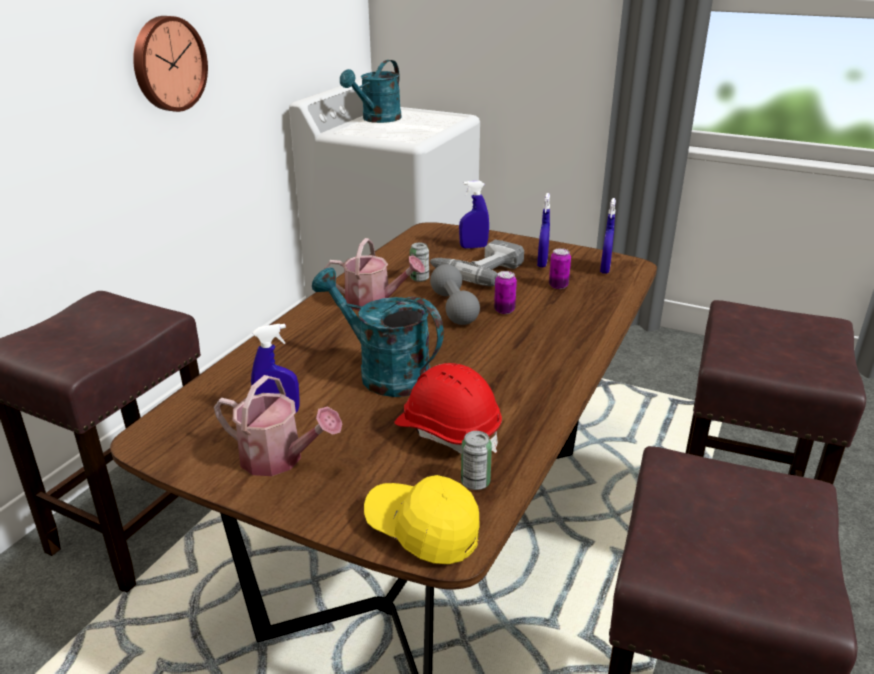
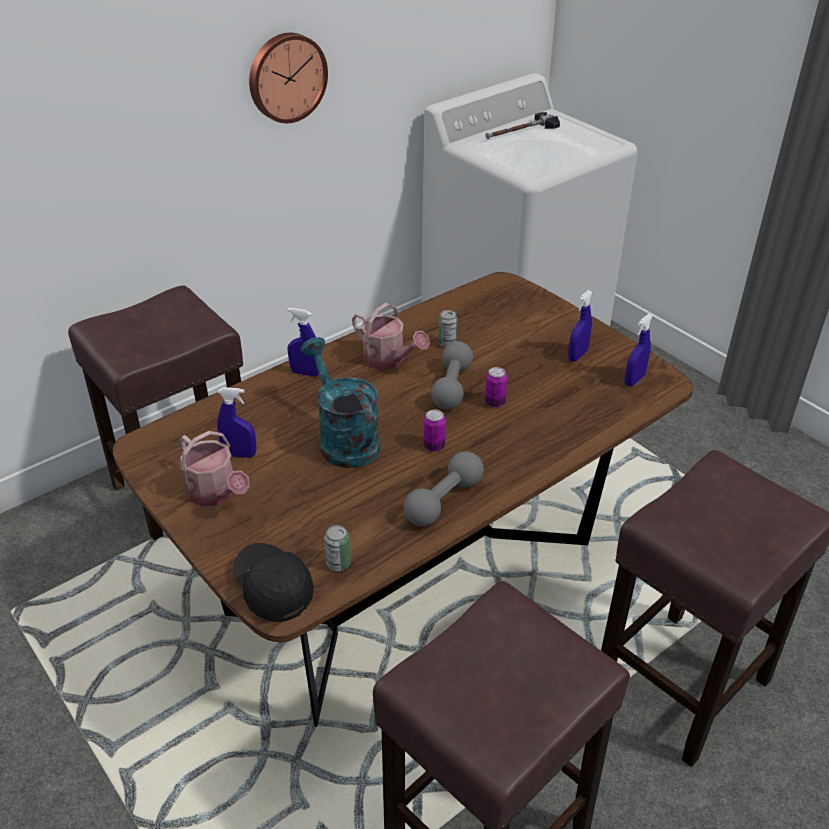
camera: 25 degrees right, 10 degrees up
(377, 119) = (521, 132): turquoise watering can -> hammer
(422, 530) = (273, 588): yellow cap -> black cap
(448, 431) = (352, 512): red hard hat -> none
(473, 247) = (527, 317): blue spray bottle -> blue spray bottle (305, 373)
(477, 270) = (508, 347): power drill -> none
(531, 396) = (444, 501): none -> grey dumbbell
(558, 286) = (569, 388): can -> can (434, 446)

